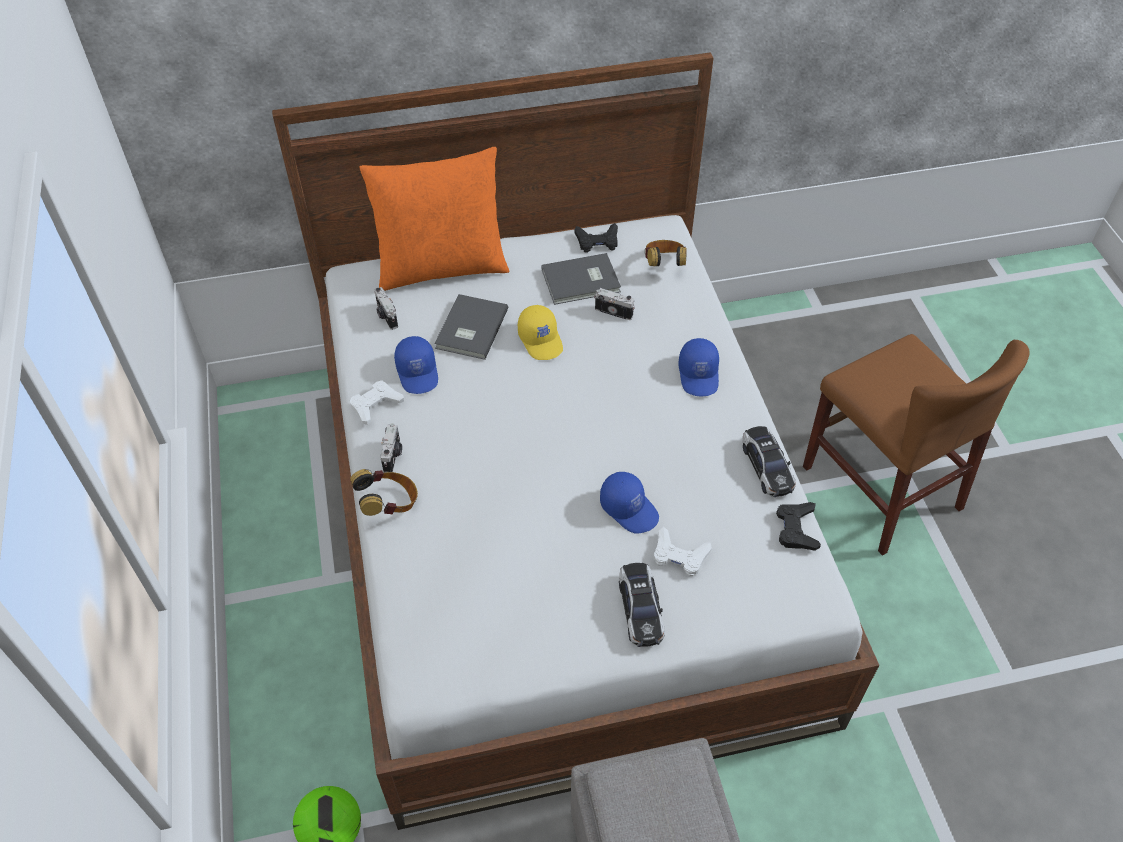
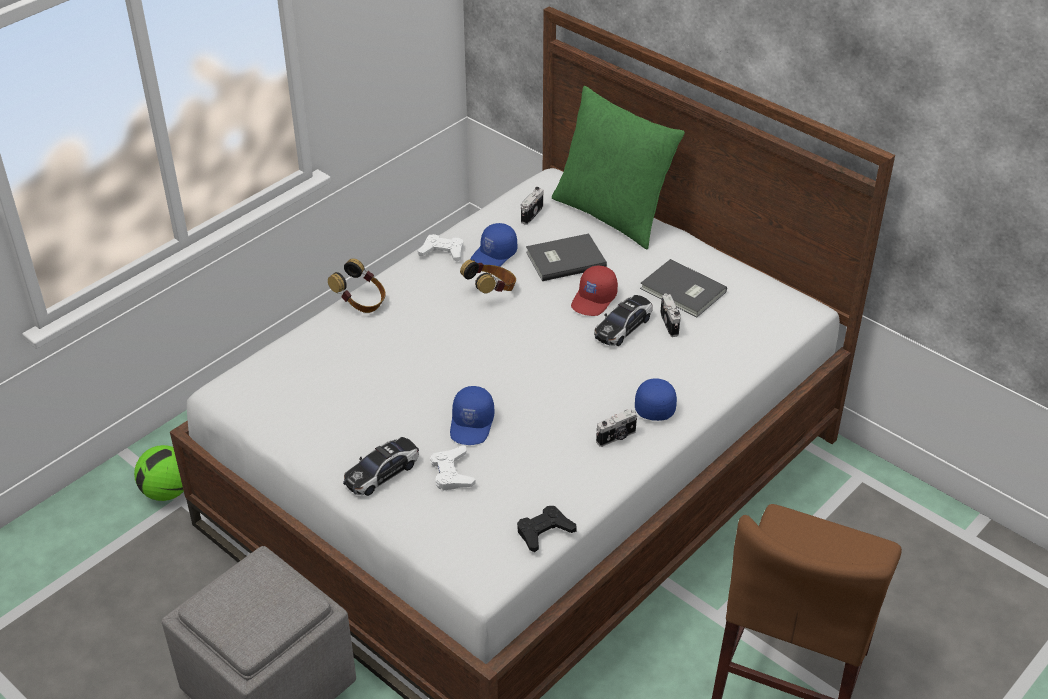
camera: 55 degrees right, 10 degrees down
(393, 456) = (405, 283): camera -> camera (617, 437)
(442, 266) = (612, 214): orange pillow -> green pillow
(541, 340) = (594, 300): yellow cap -> red cap
(597, 241) = (739, 279): black game controller -> none
(664, 265) = (758, 327): headphones -> headphones (491, 291)
(699, 375) = (654, 403): blue cap -> blue cap turned 135 degrees clockwise
(766, 466) = (594, 486): toy car -> toy car (623, 327)

